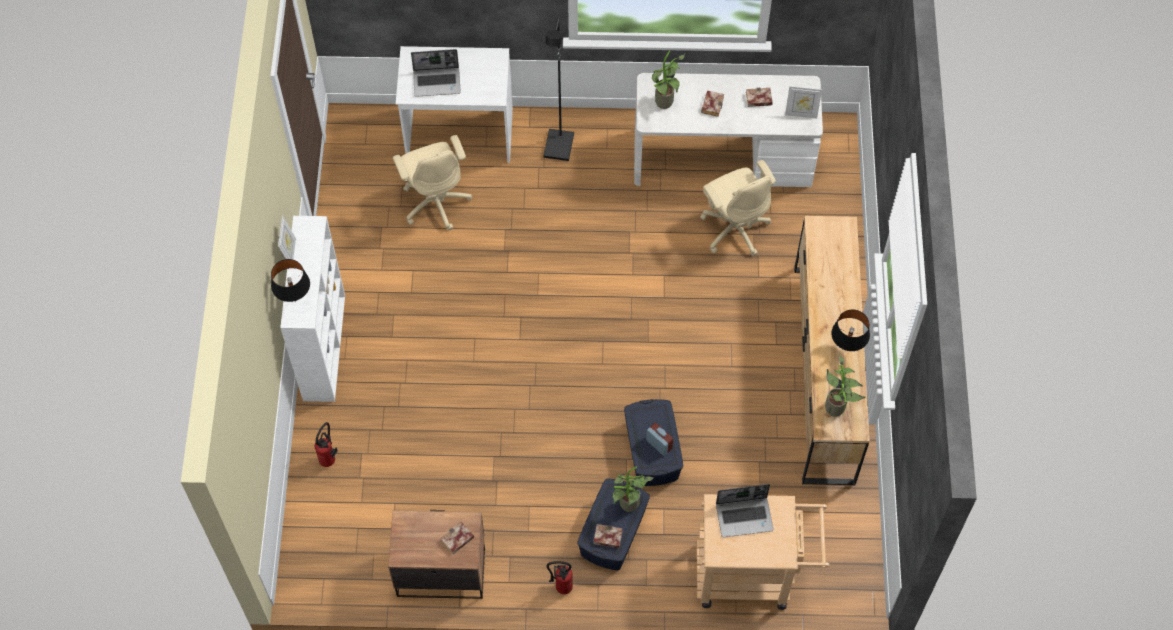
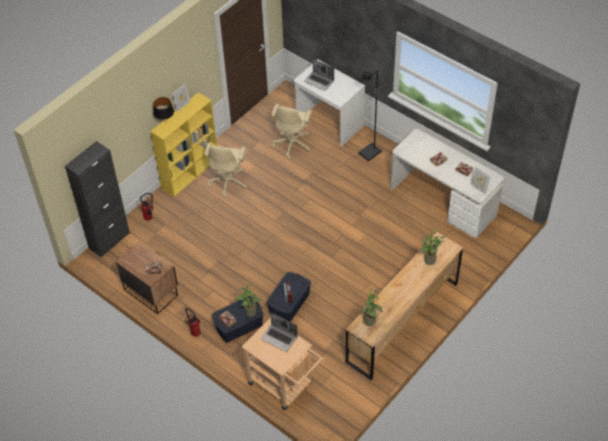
camera: 40 degrees right, 10 degrees down
(301, 536) = (109, 240): none -> black cabinet
(324, 346) = (190, 173): white bookcase -> yellow bookcase
(665, 104) = (416, 147): potted plant -> potted plant (429, 262)
(734, 228) = (420, 234): beige office chair -> beige office chair (228, 182)
(845, 350) = (400, 300): black table lamp -> none

